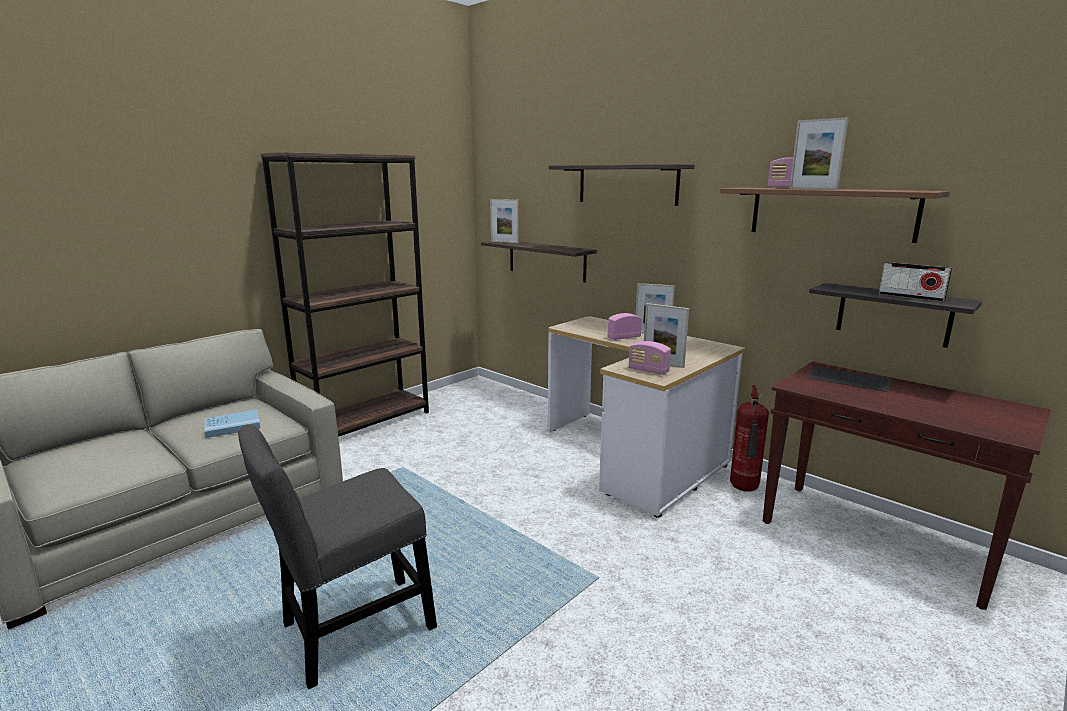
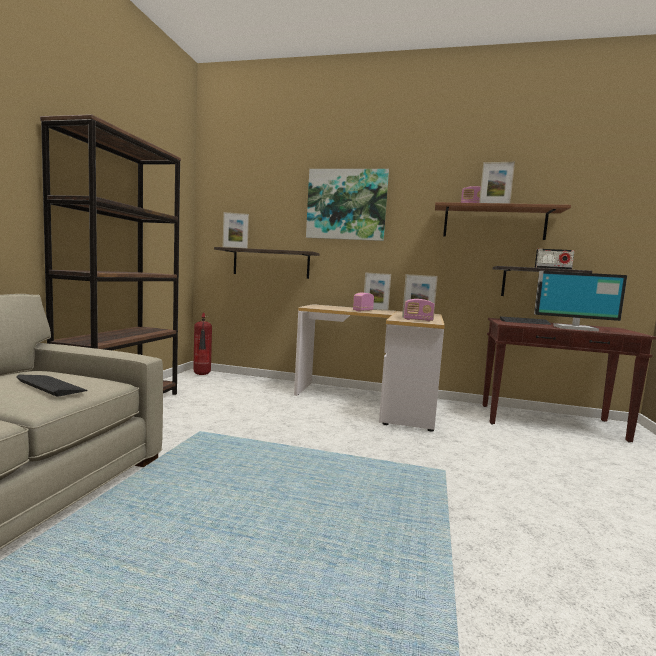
camera: 30 degrees left, 10 degrees down
(232, 426) = (51, 386): blue book -> keyboard
(351, 631) = (307, 558): grey chair -> none
(627, 184) = (346, 205): shelf -> picture
(745, 490) = (458, 410): fire extinguisher -> fire extinguisher (202, 375)
(908, 407) = (574, 328): none -> monitor

